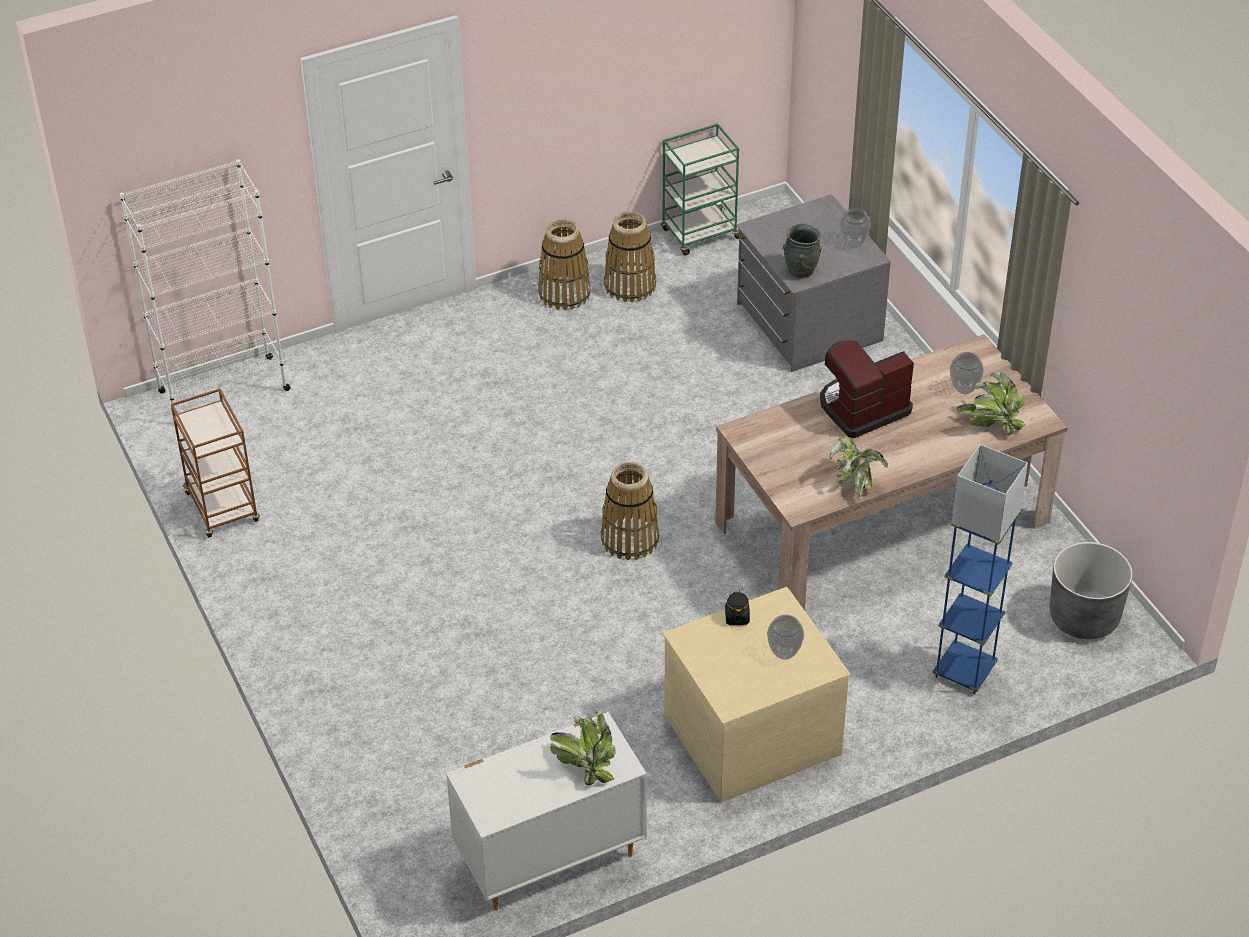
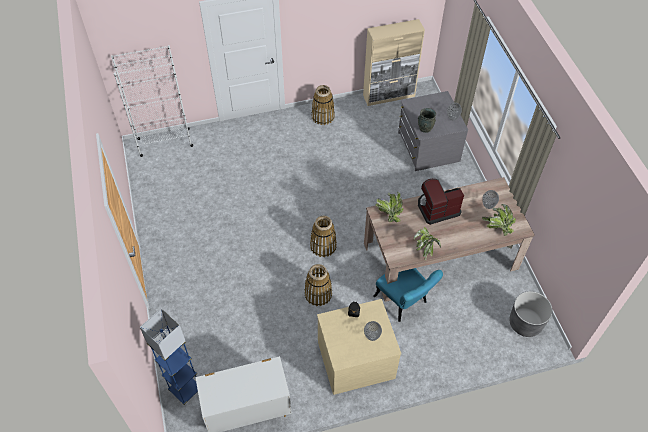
camera: 10 degrees right, 10 degrees up
(223, 508) = (149, 201): brown cart -> none
(585, 765) = (261, 385): potted plant -> potted plant (389, 213)
(629, 285) = (352, 117): basket -> basket (318, 294)
(700, 234) = (389, 96): green cart -> beige cabinet
(827, 617) = (404, 302): none -> turquoise chair
(964, 671) = (462, 343): blue floor lamp -> blue floor lamp (185, 389)

